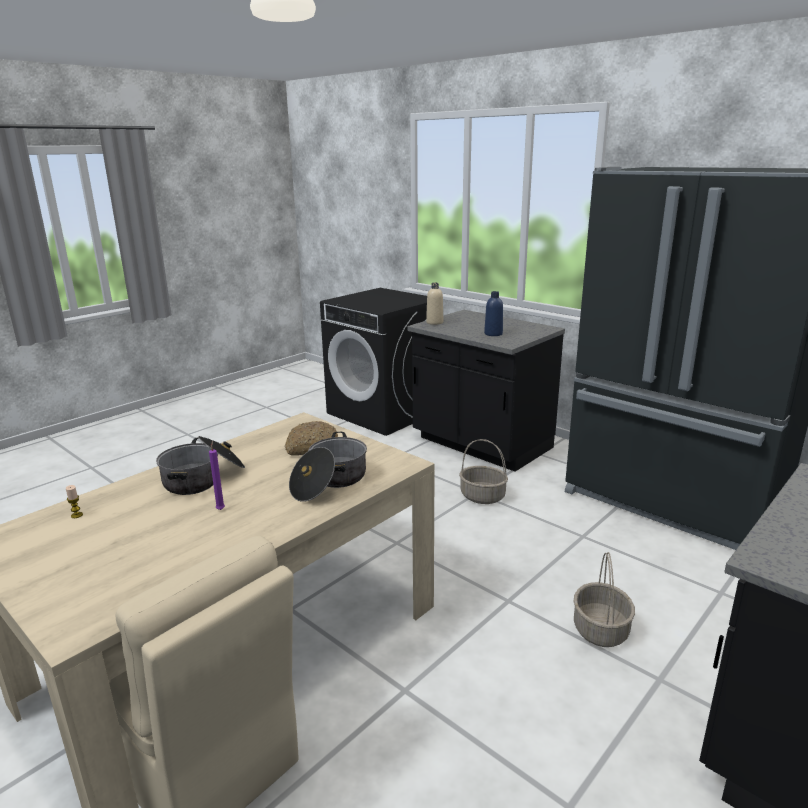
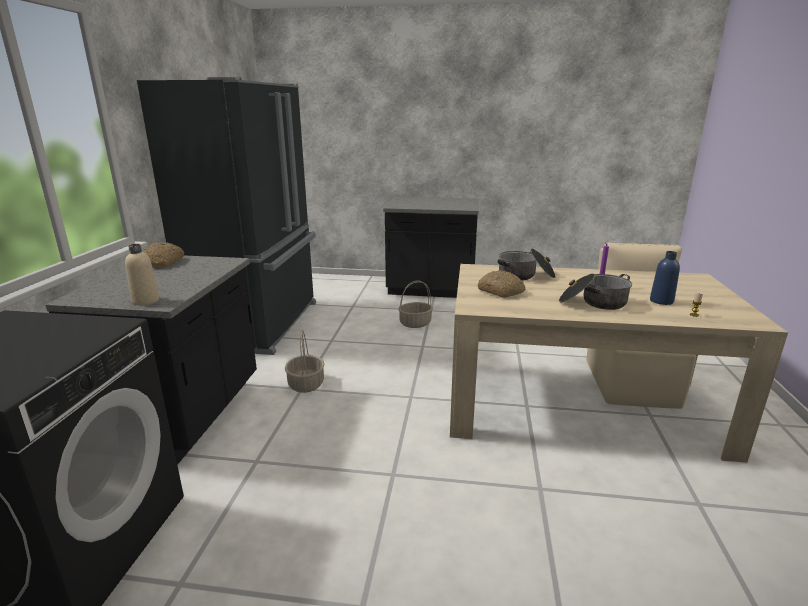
camera: 125 degrees left, 0 degrees up
(493, 334) = (195, 270): blue bottle -> blue bottle (661, 301)
(529, 328) = (162, 262): none -> bread

